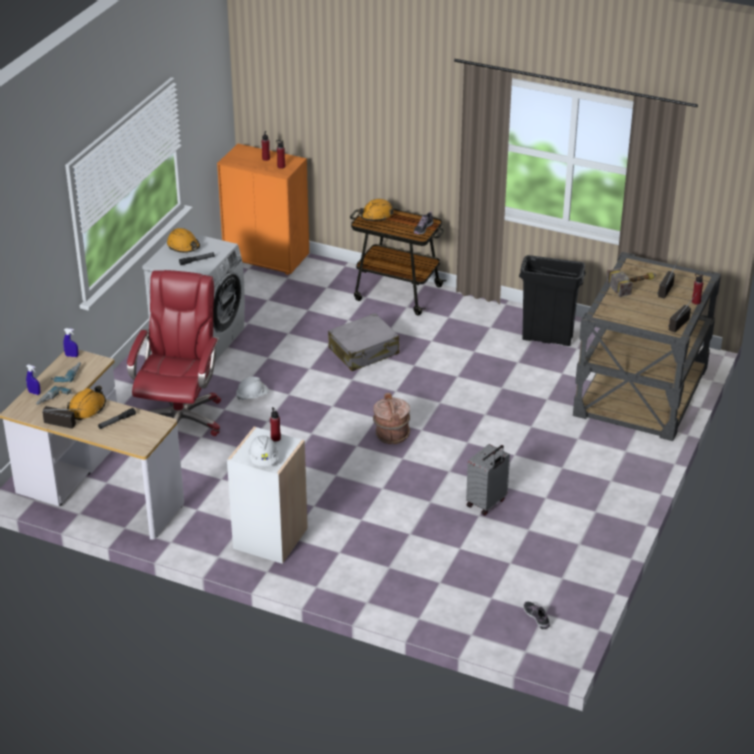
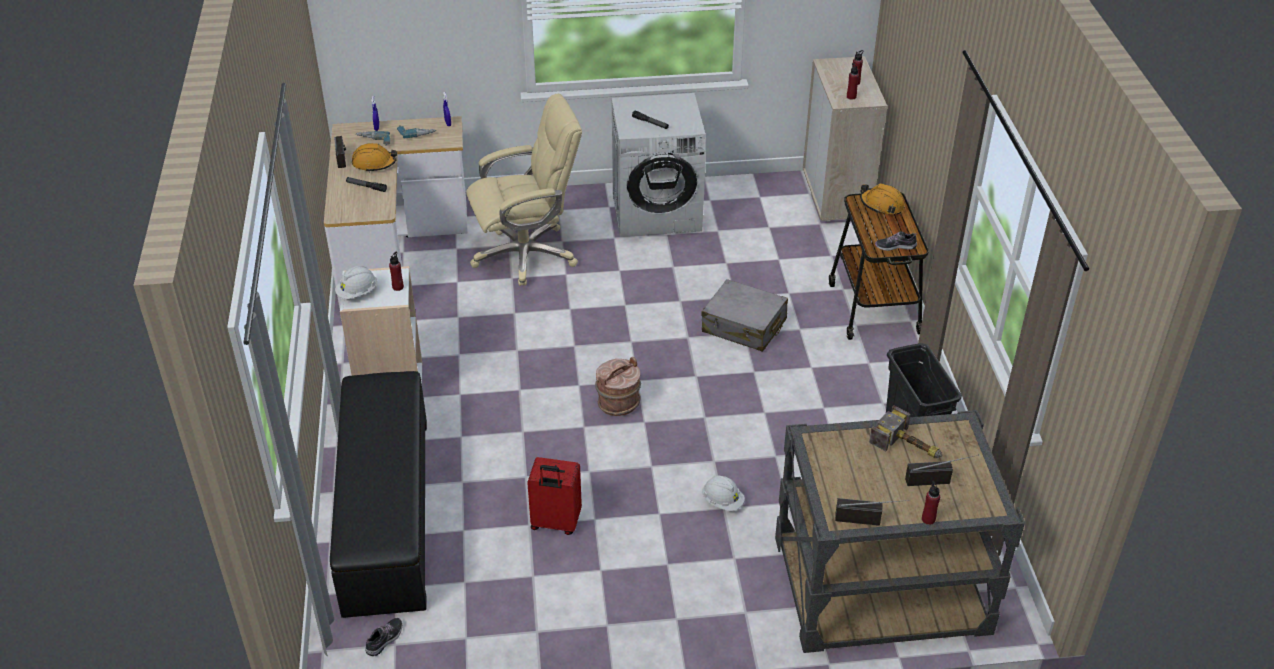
camera: 60 degrees right, 5 degrees up
(180, 420) = (526, 255): red office chair -> beige office chair
(183, 246) = (667, 106): orange hard hat -> none
(252, 396) = (601, 283): white hard hat -> white hard hat (722, 501)
(267, 260) = (836, 199): orange cabinet -> beige cabinet
(410, 581) = (386, 511): none -> black bench
(487, 503) = (555, 523): grey suitcase -> red suitcase

